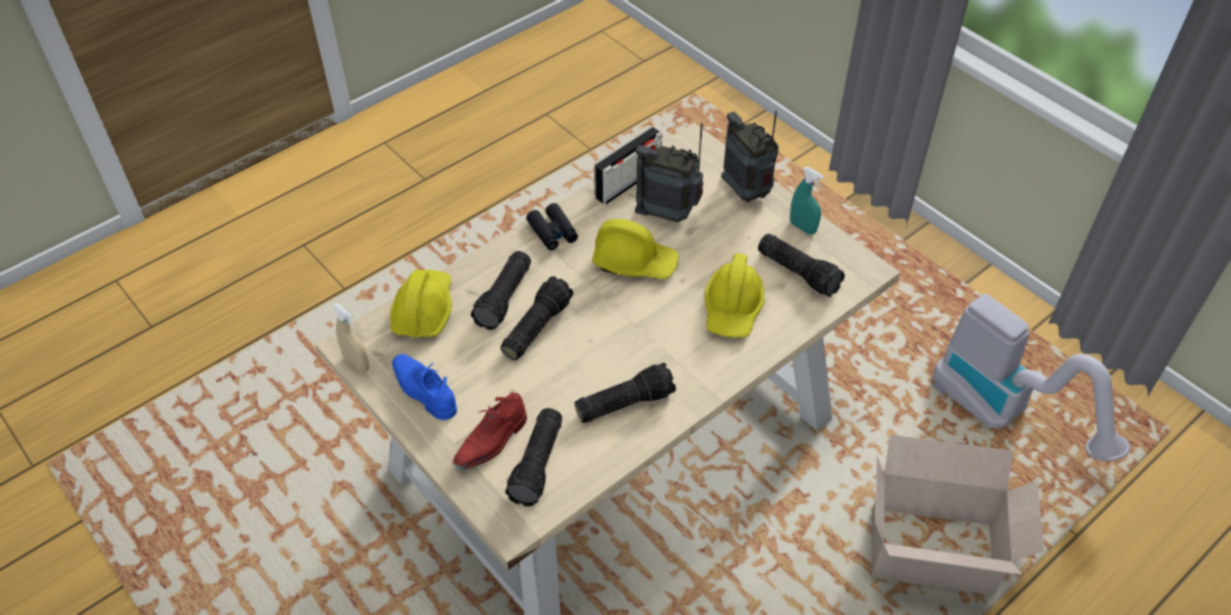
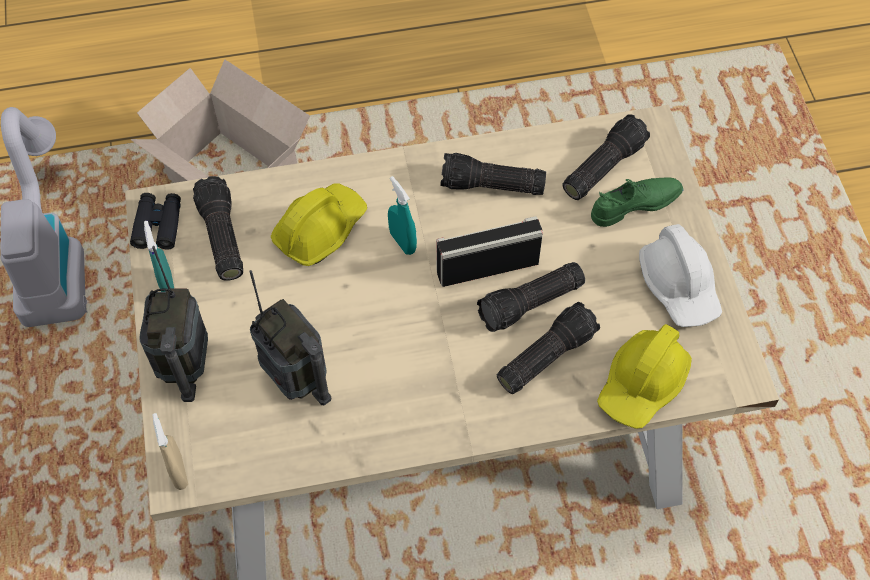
camera: 150 degrees left, 10 degrees up
(357, 363) = (739, 350): beige spray bottle -> beige spray bottle (179, 472)
(424, 391) = (679, 286): blue shoe -> white hard hat
(491, 442) = (635, 205): red shoe -> green shoe
(553, 232) = (443, 421): black binoculars -> black binoculars (158, 225)
(628, 182) = (306, 453): radio -> radio (487, 267)
(634, 262) = (378, 333): yellow hard hat -> none
(663, 327) = (402, 242): none -> turquoise spray bottle

